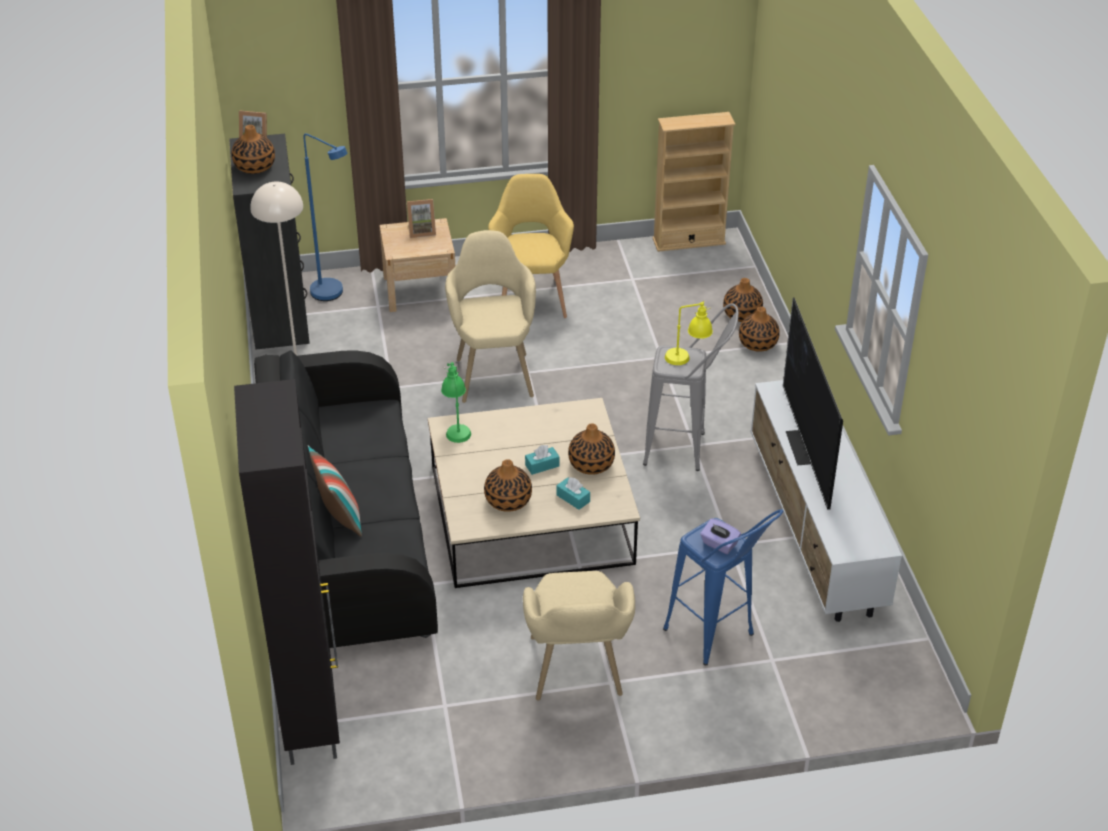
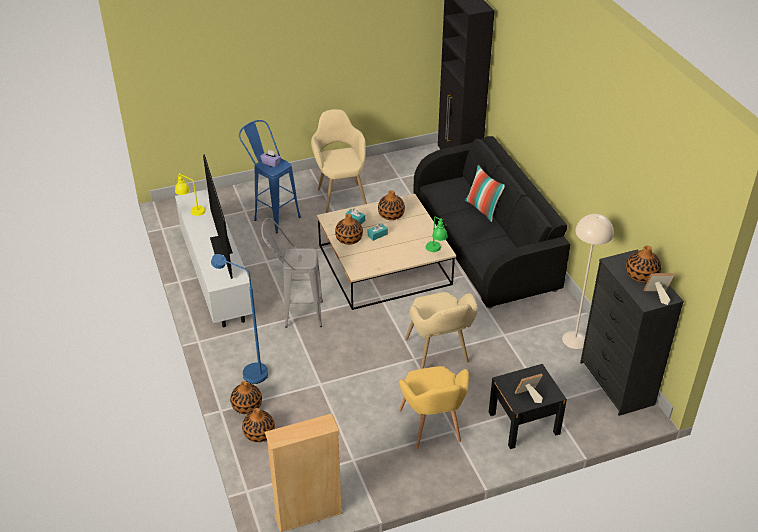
camera: 170 degrees right, 0 degrees up
(333, 295) = (589, 409): blue floor lamp -> blue floor lamp (249, 372)
(420, 290) = (524, 423): beige nightstand -> black nightstand
(687, 359) = (294, 258): yellow table lamp -> yellow table lamp (191, 210)

